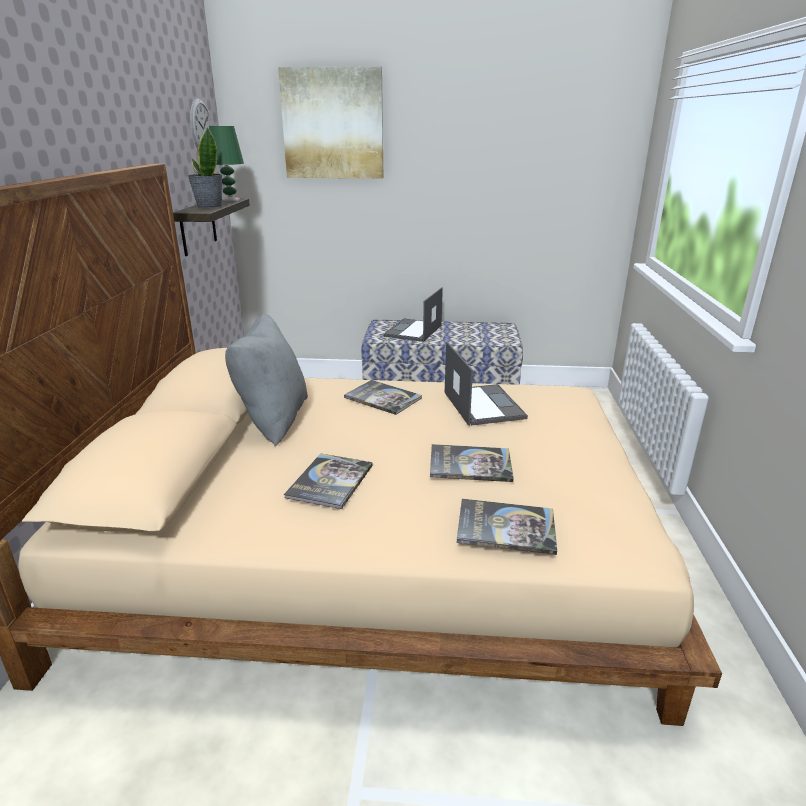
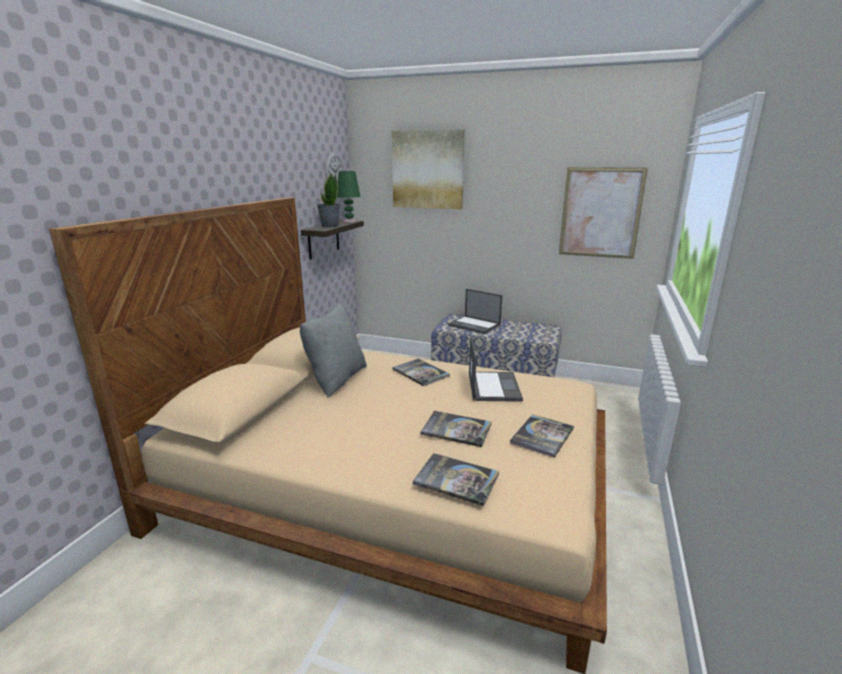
camera: 15 degrees right, 5 degrees down
(330, 481) = (350, 427): book -> book (542, 436)
(413, 331) = (475, 325): laptop -> laptop turned 90 degrees counterclockwise
(559, 178) = (600, 213): none -> picture

